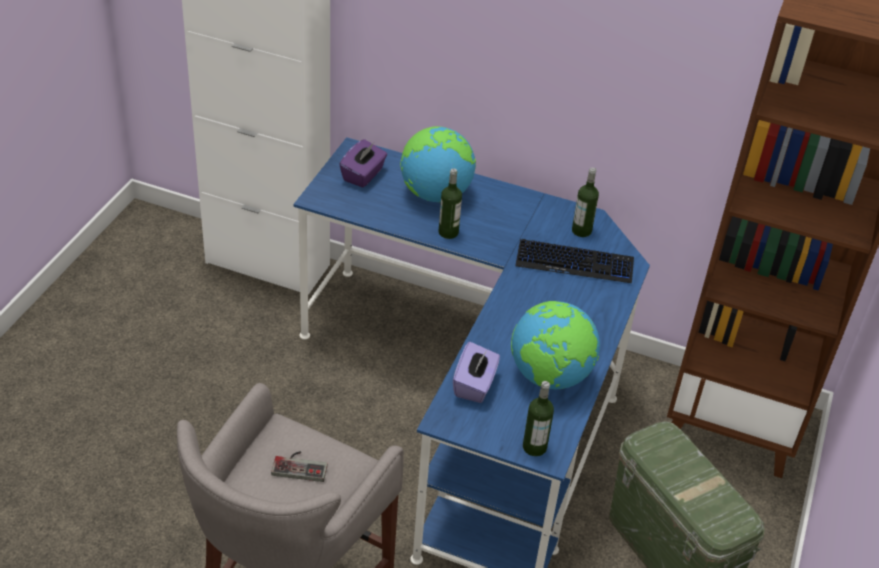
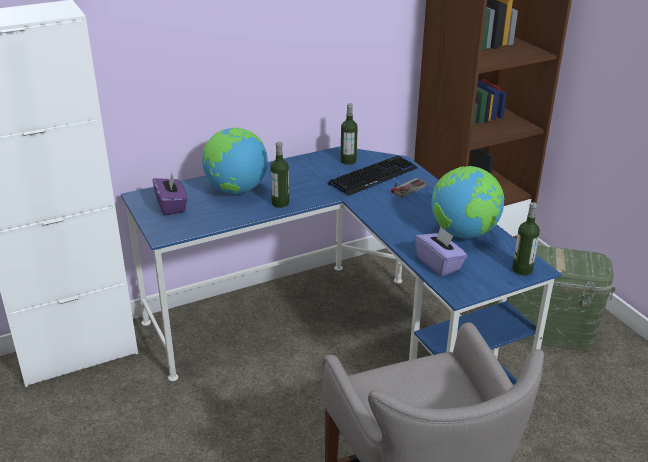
camera: 45 degrees left, 10 degrees down
(300, 465) = (416, 390): game controller -> game controller (405, 187)

